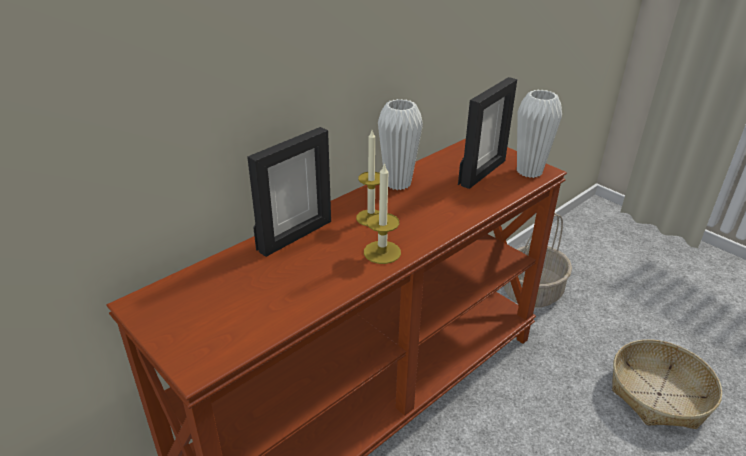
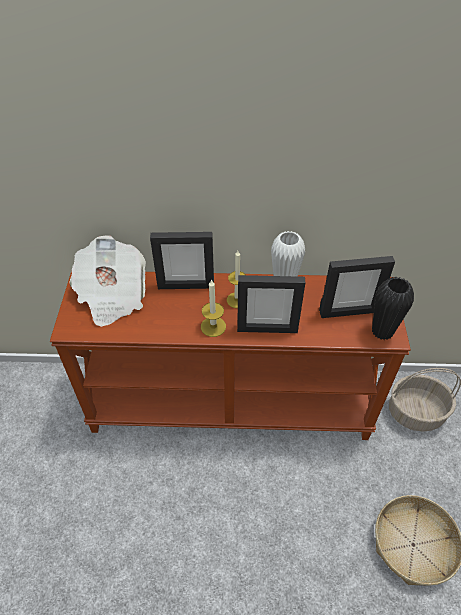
camera: 45 degrees right, 15 degrees up
(212, 295) = (112, 295): none -> newspaper
(436, 222) = (267, 328): none -> picture frame
(529, 171) = (382, 331): white vase -> black vase

